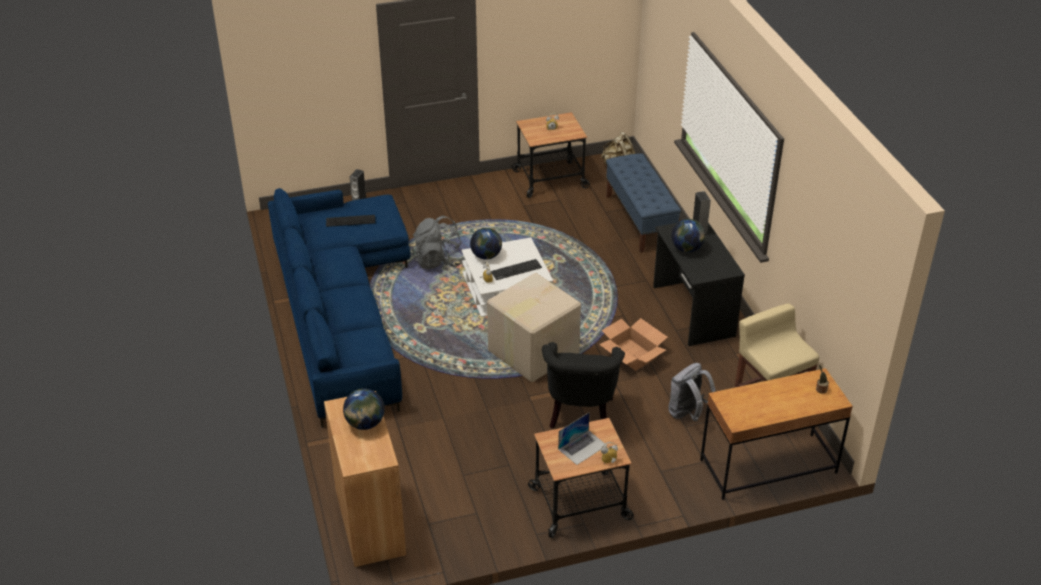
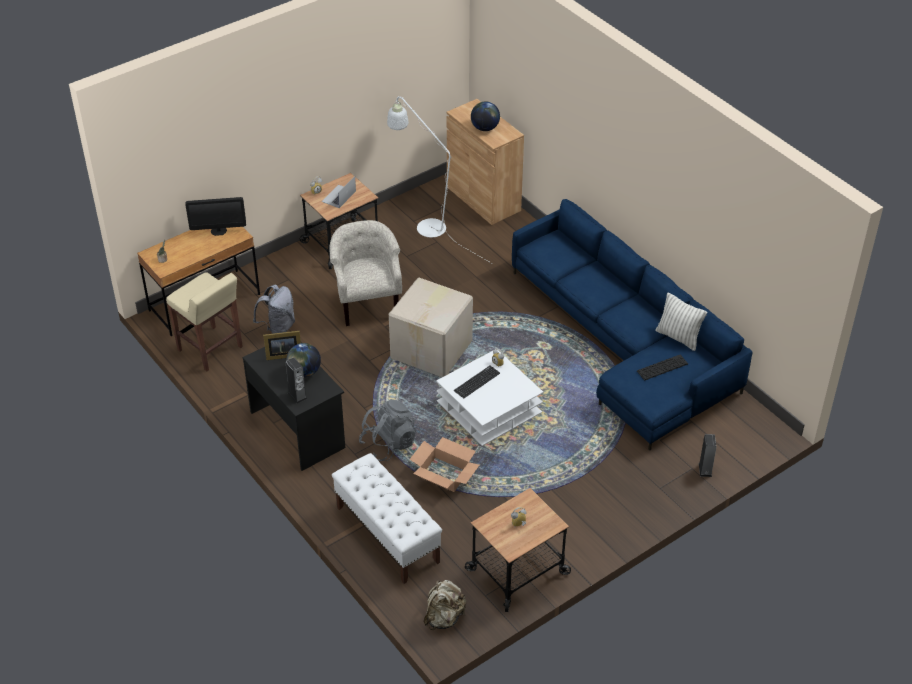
camera: 160 degrees right, 5 degrees up
(313, 243) = (678, 337): none -> pillow
(438, 261) = (574, 421): grey backpack -> grey backpack (388, 444)
(464, 503) = (425, 224): none -> white floor lamp
(486, 256) = (514, 390): globe -> none
(580, 415) = (367, 305): black armchair -> beige armchair
(632, 354) = (342, 369): cardboard box -> cardboard box (444, 474)
(640, 220) = (387, 534): blue bench -> white bench
(704, 267) = (282, 354): none -> picture frame
(749, 410) = (218, 231): none -> monitor

